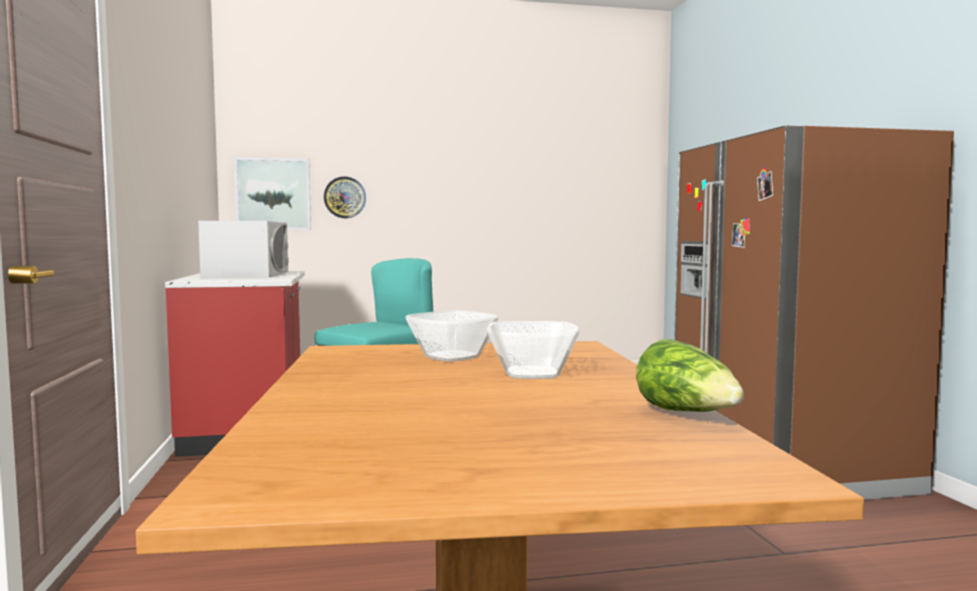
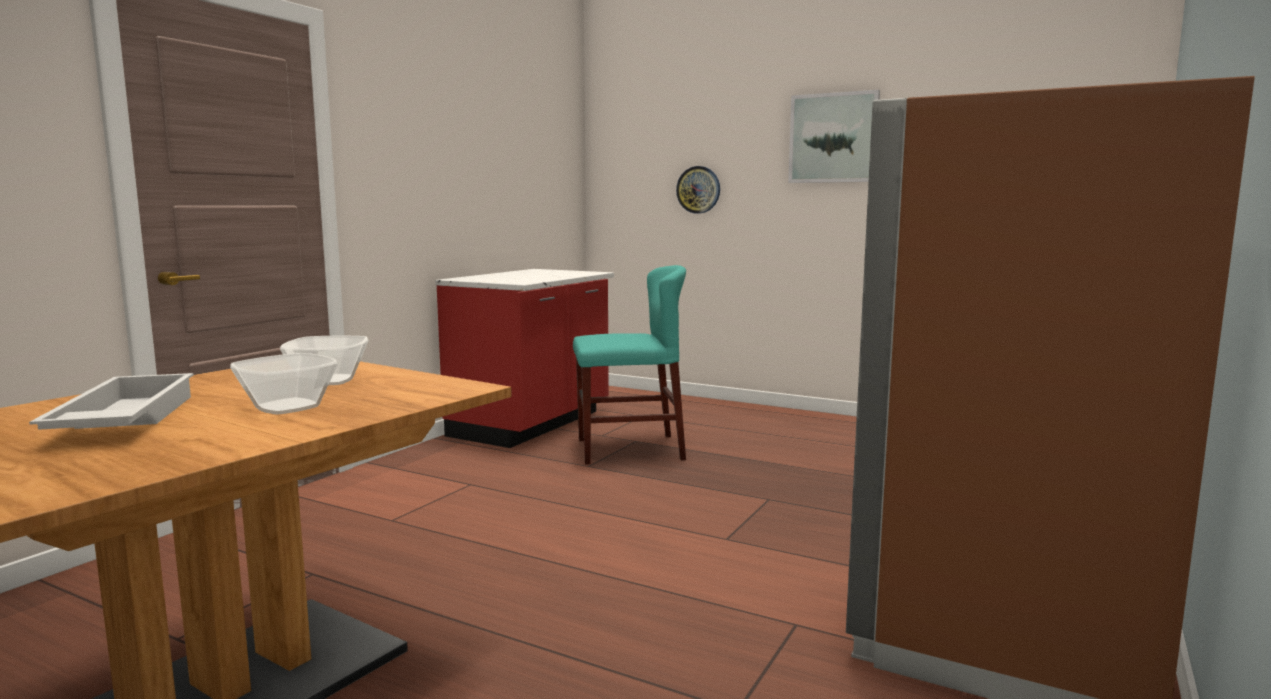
camera: 40 degrees right, 5 degrees up
(247, 274) = (537, 274): white microwave -> none
(273, 194) = (631, 188): picture -> picture (833, 138)
(449, 405) = (122, 419): none -> white tray
(688, 414) = (170, 466): lettuce -> none

